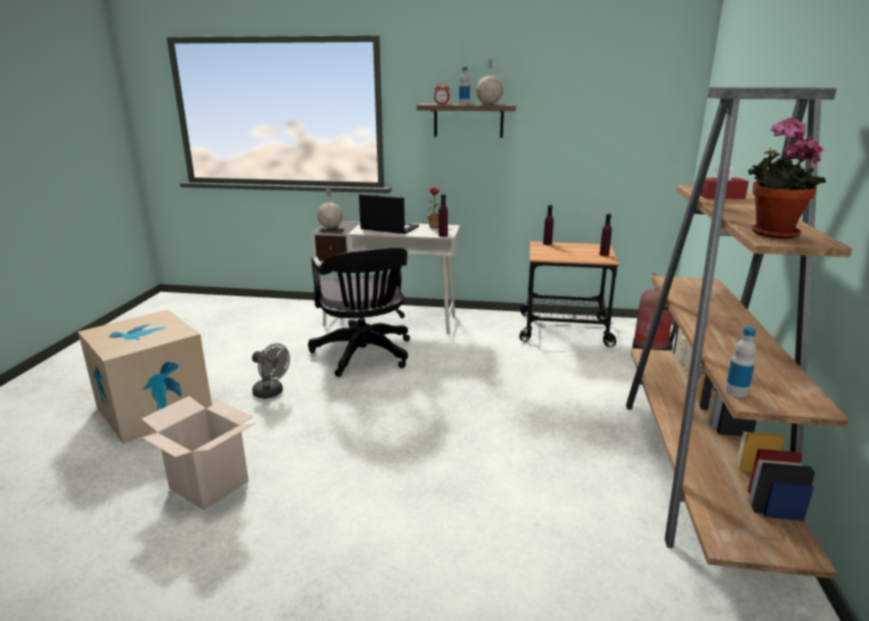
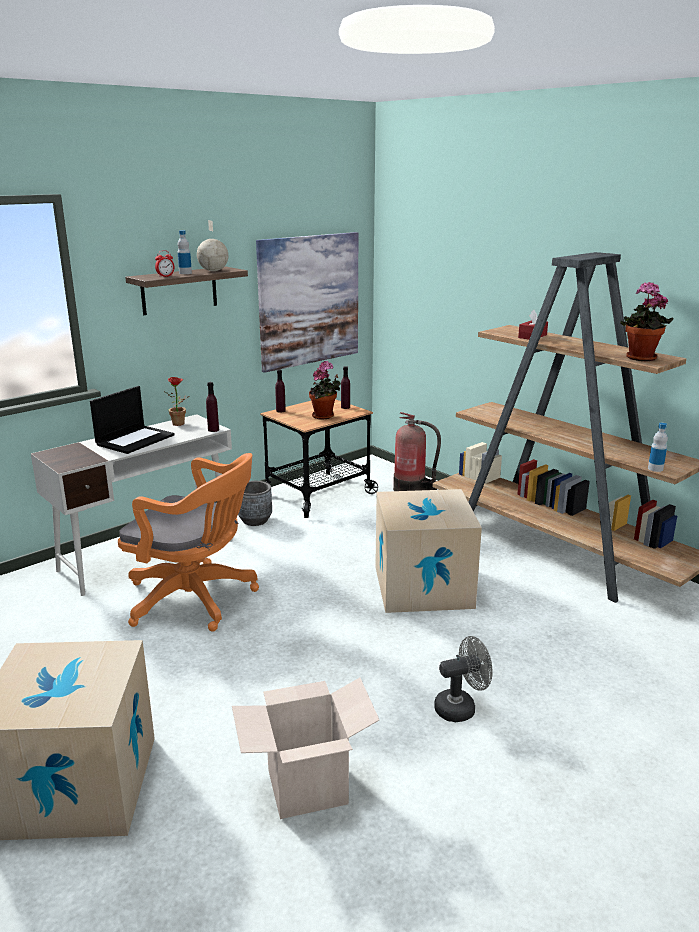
camera: 50 degrees left, 0 degrees up
(272, 393) = (180, 684): grey fan -> grey fan (461, 707)
(330, 227) = (65, 460): globe -> none
(364, 356) = (196, 599): black office chair -> orange office chair
(389, 228) = (135, 439): laptop -> laptop turned 150 degrees clockwise
(487, 328) = (255, 520): none -> grey planter
(511, 426) = (423, 587): none -> cardboard box
(569, 256) = (325, 416): none -> potted plant
(607, 147) = (309, 300): none -> picture

